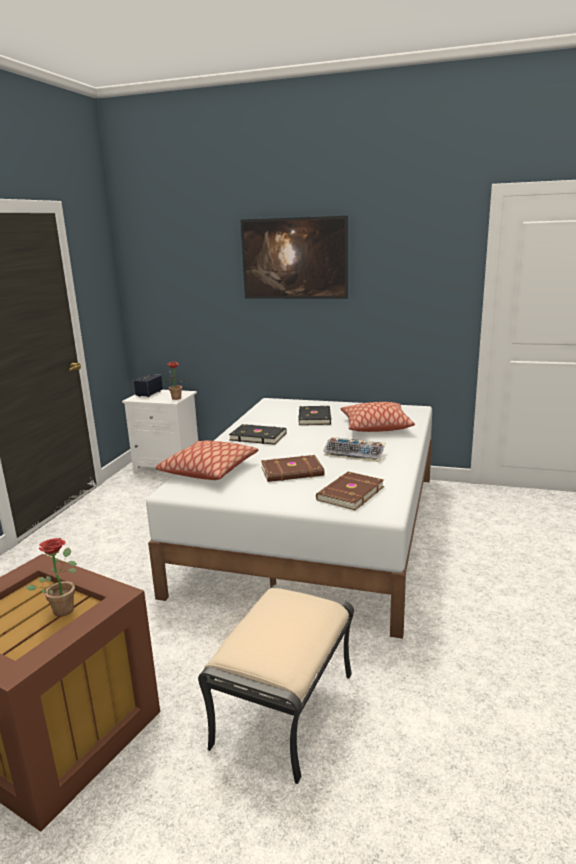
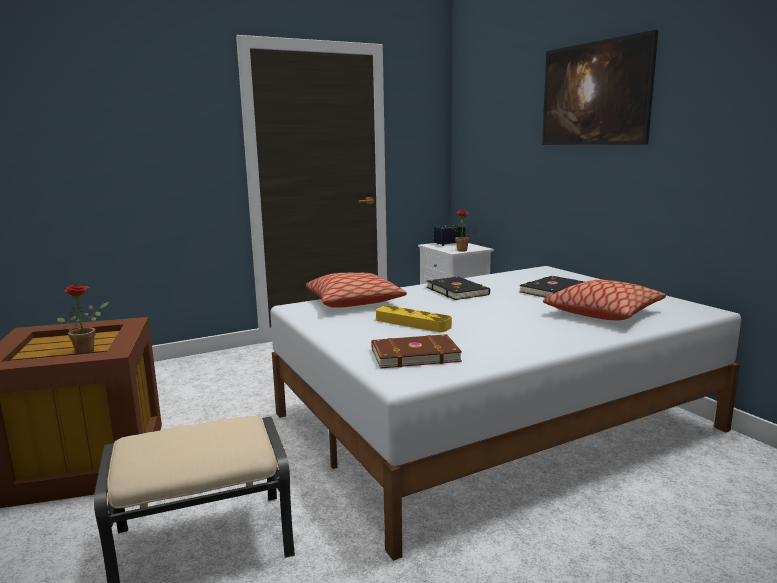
camera: 45 degrees right, 5 degrees down
(292, 472) = (412, 323): brown book -> yellow tray
(355, 454) = (511, 328): keyboard -> none

